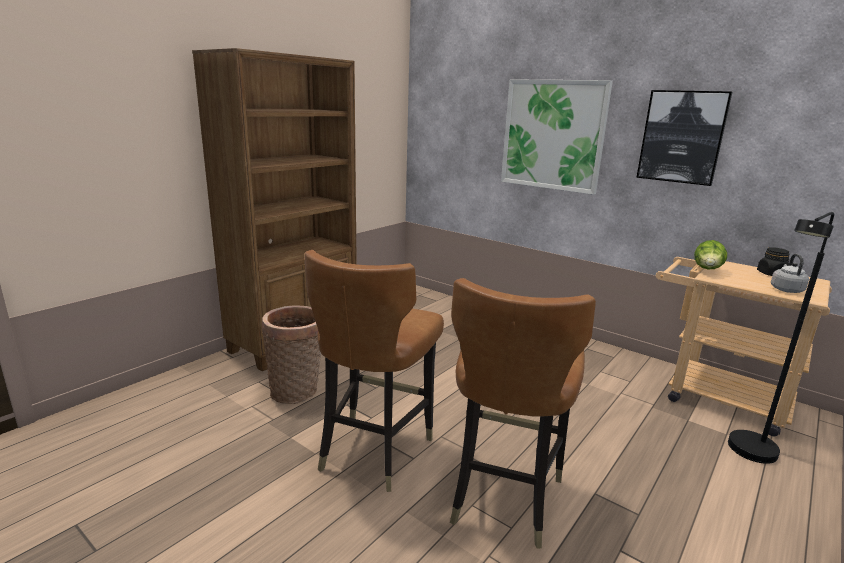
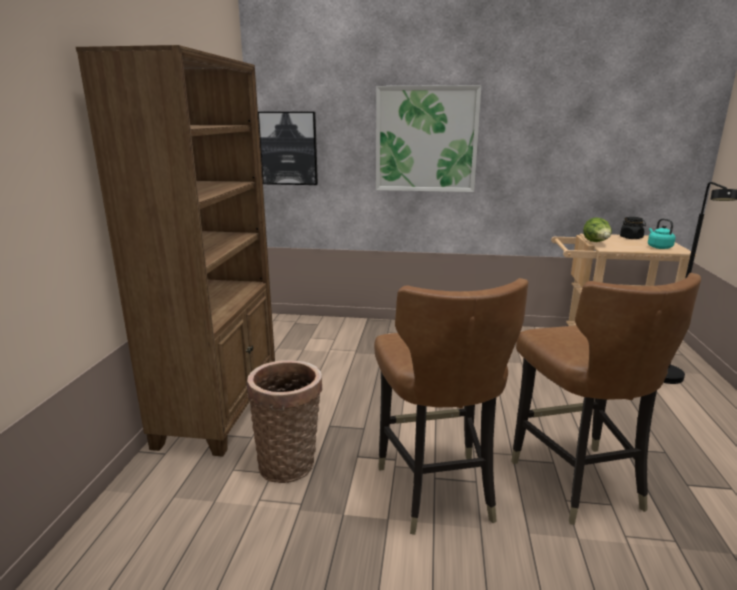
camera: 30 degrees left, 0 degrees up
(682, 137) = (546, 133): picture -> picture (288, 148)
(786, 289) = (658, 247): grey kettle -> turquoise kettle

